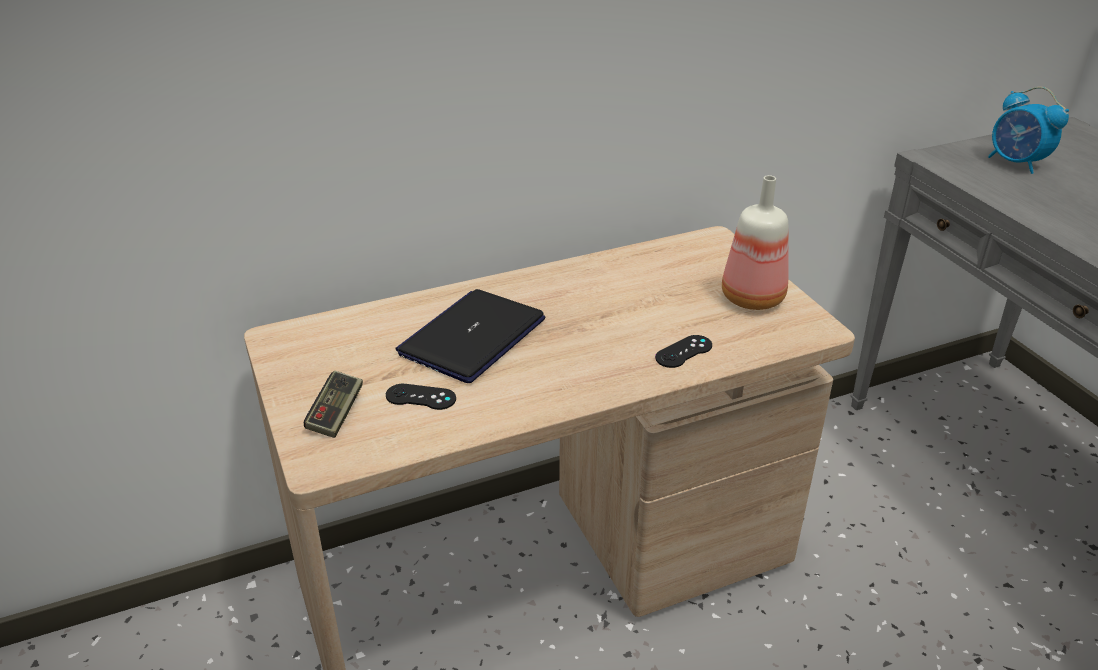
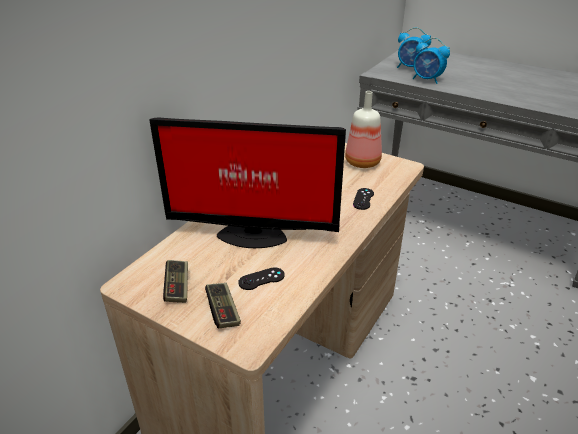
camera: 35 degrees left, 0 degrees up
(320, 364) = (177, 287): none -> game controller
(472, 337) = (250, 234): laptop -> monitor
(1018, 194) = (427, 80): none -> alarm clock

